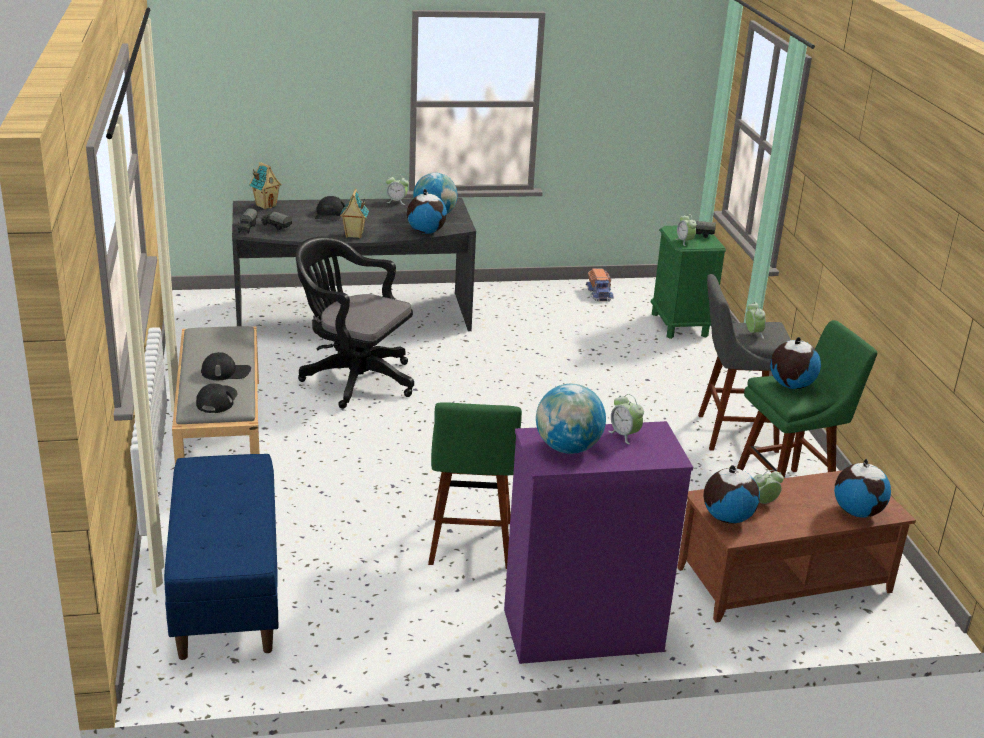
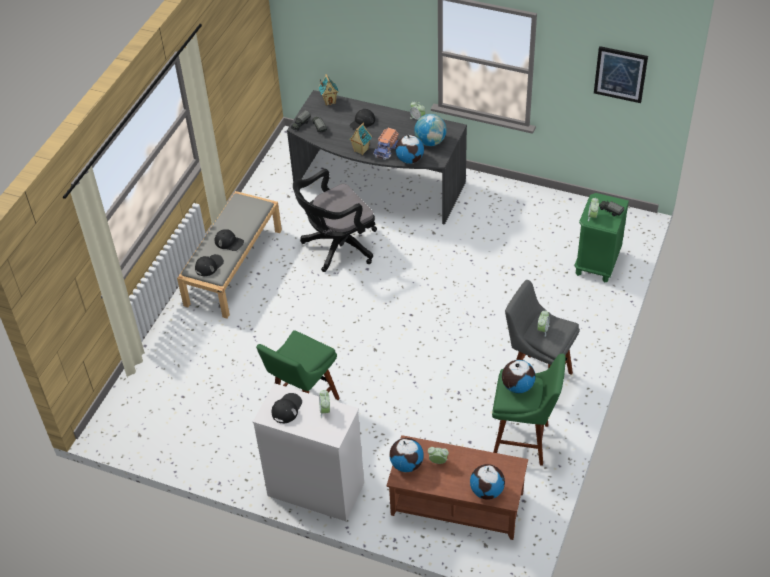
camera: 35 degrees right, 20 degrees up
(226, 590) = (163, 388): blue bench -> none
(353, 379) = (337, 247): black office chair -> black office chair turned 90 degrees counterclockwise
(567, 448) = (287, 408): globe -> black cap
(581, 630) = (315, 489): purple dresser -> white dresser
(600, 293) = (567, 212): toy truck -> toy truck (387, 149)
(650, 78) = (620, 74): none -> picture

